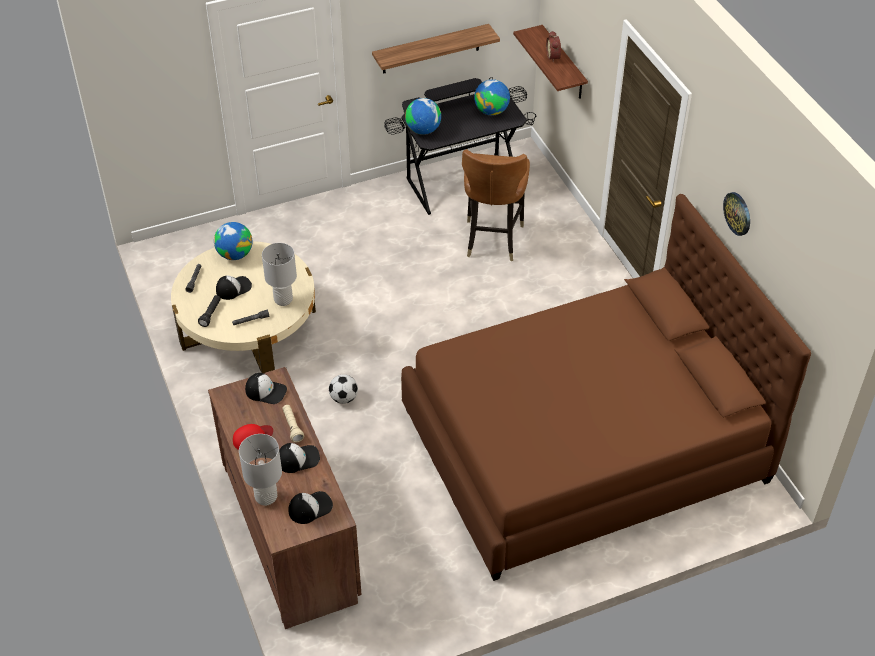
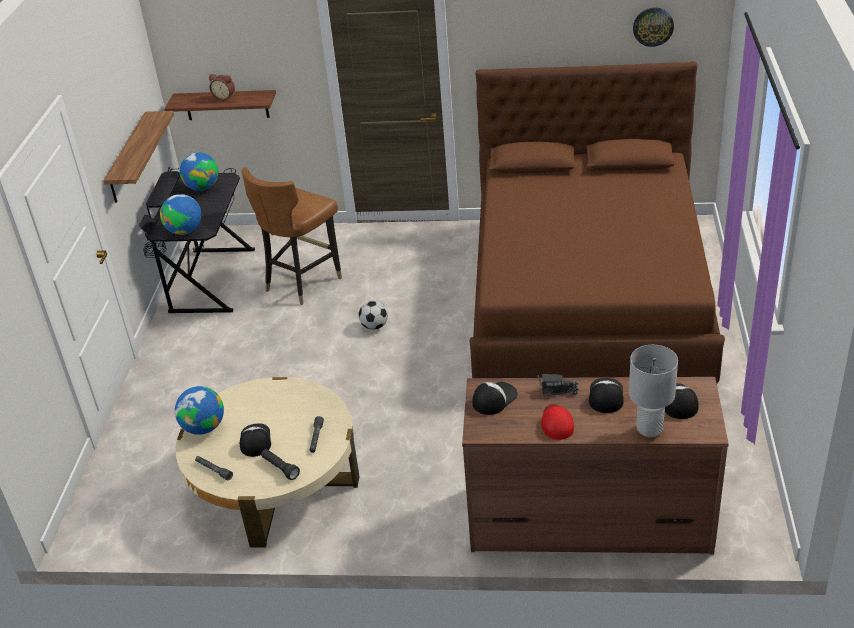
camera: 60 degrees left, 10 degrees down
(283, 301) = (307, 406): grey table lamp -> none
(292, 427) = (558, 390): beige flashlight -> toy truck
(344, 398) = (431, 432): football -> football (374, 326)
(492, 239) = (302, 282): brown chair -> brown chair turned 90 degrees clockwise
(737, 213) = (549, 32): wall clock -> wall clock (653, 26)

